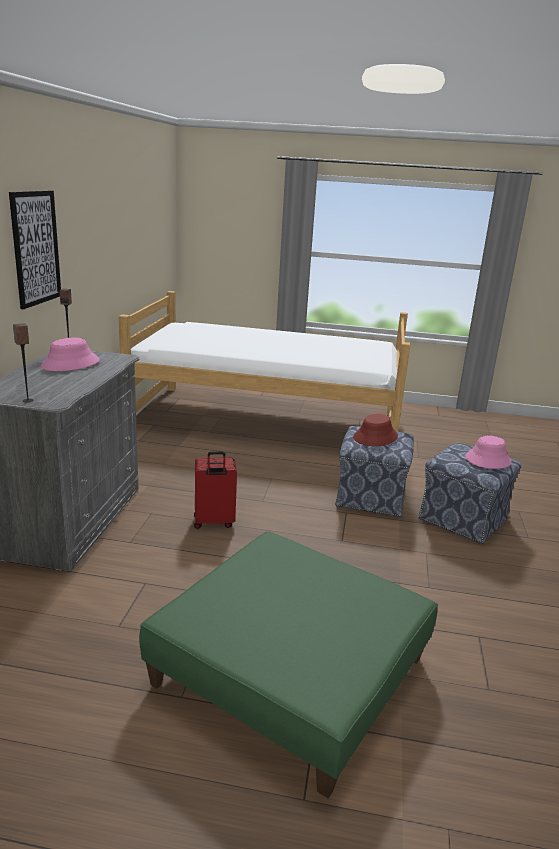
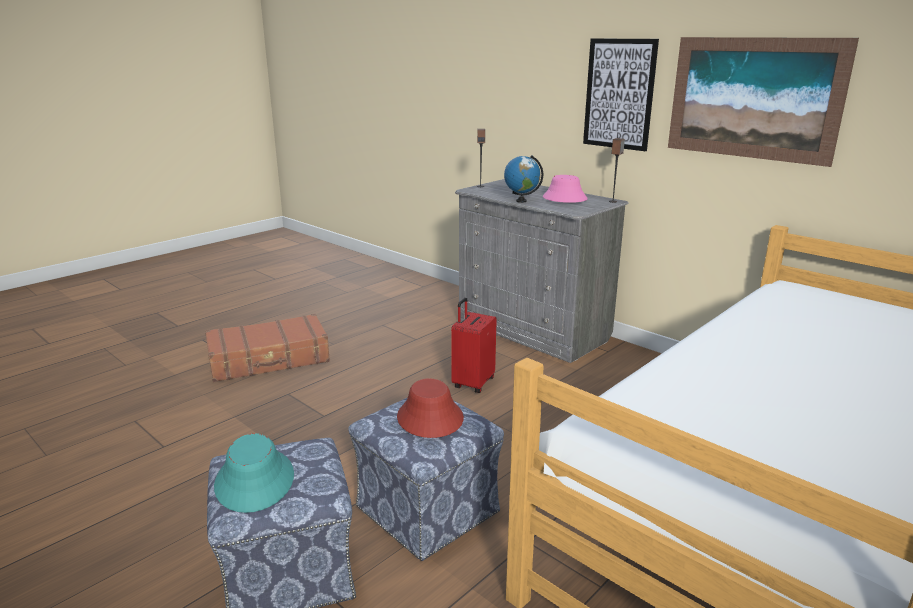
camera: 125 degrees right, 0 degrees up
(96, 233) = (753, 98): none -> picture
(96, 376) = (521, 201): none -> globe
(289, 672) = (269, 360): green ottoman -> brown suitcase
(487, 460) = (255, 480): pink hat -> turquoise hat

